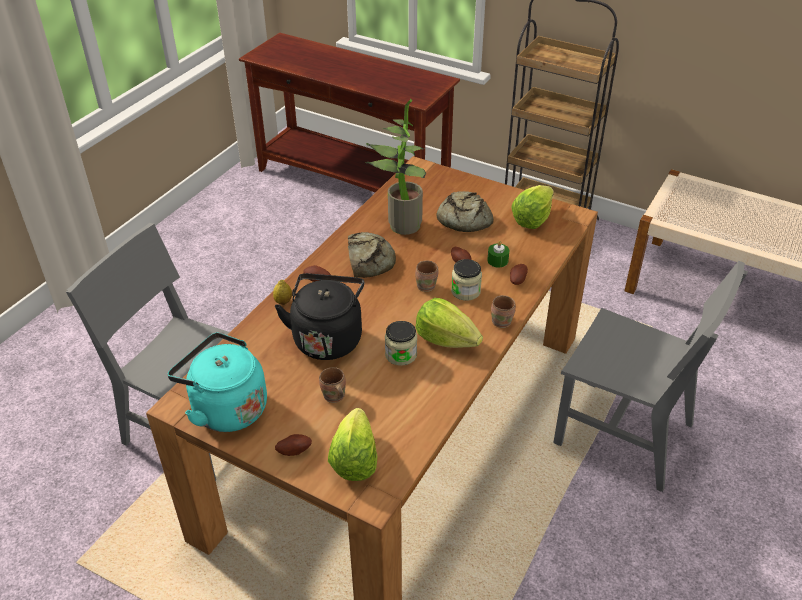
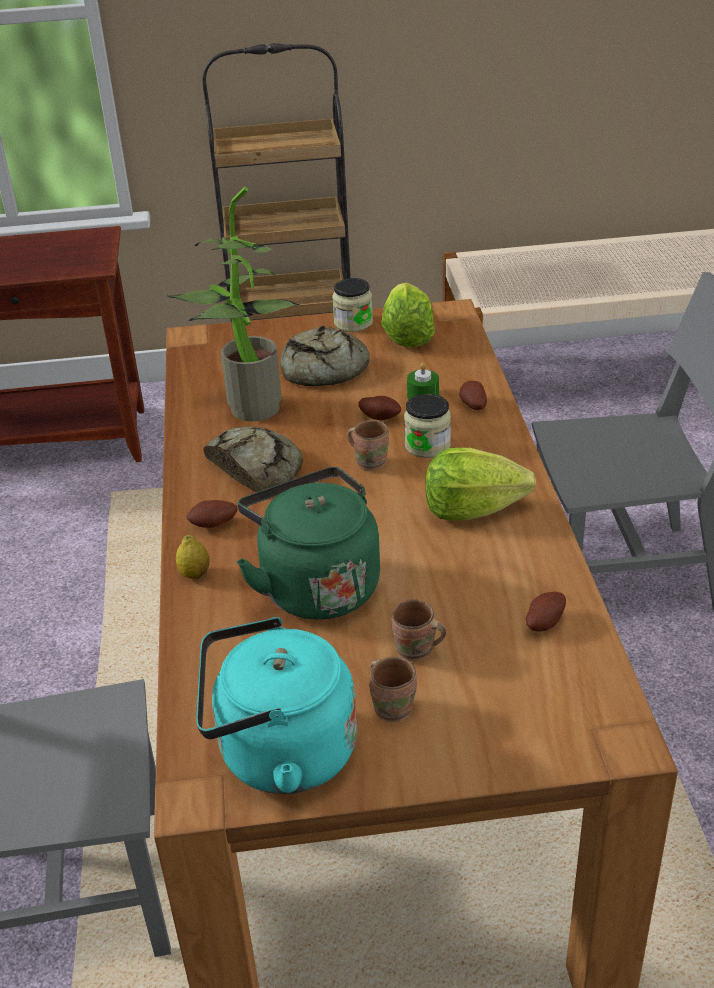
camera: 35 degrees left, 5 degrees down
(294, 450) = (446, 748): potato -> potato (543, 622)
(327, 337) = (316, 585): black kettle -> green kettle
(354, 459) = (540, 710): lettuce -> none
(401, 354) = (439, 555): jar -> jar (353, 323)
(502, 321) = (512, 457): brown mug -> brown mug (393, 707)

